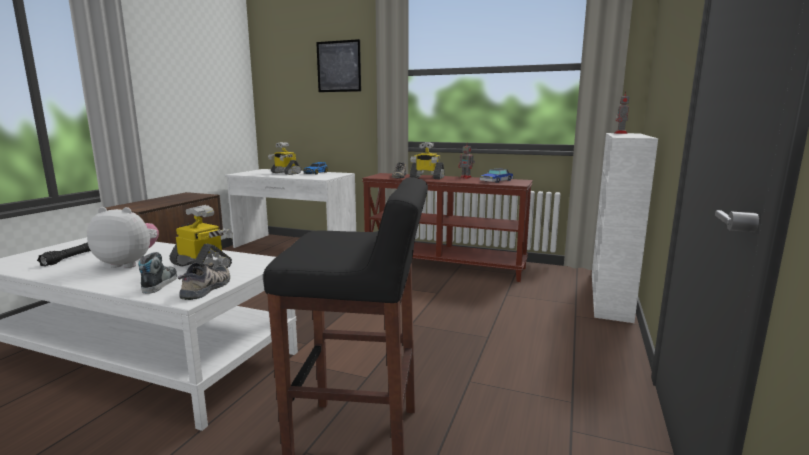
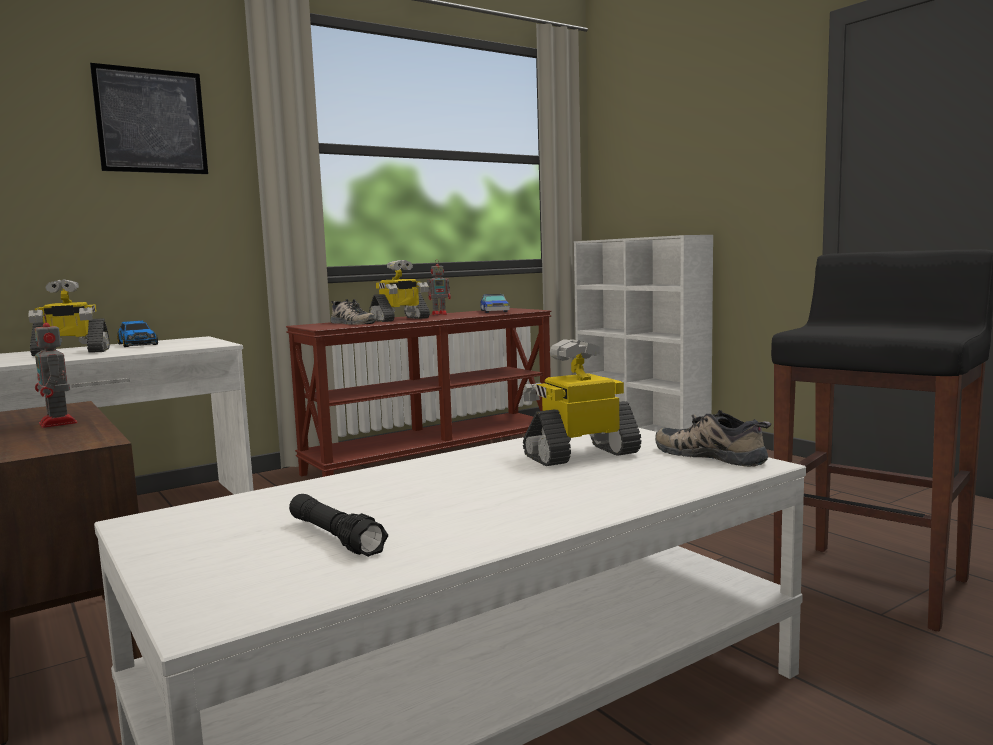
camera: 55 degrees left, 5 degrees down
(129, 263) = (481, 492): plush toy -> none
(160, 283) = (656, 475): shoe -> none
(620, 133) = (602, 239): toy robot -> toy robot (58, 423)

